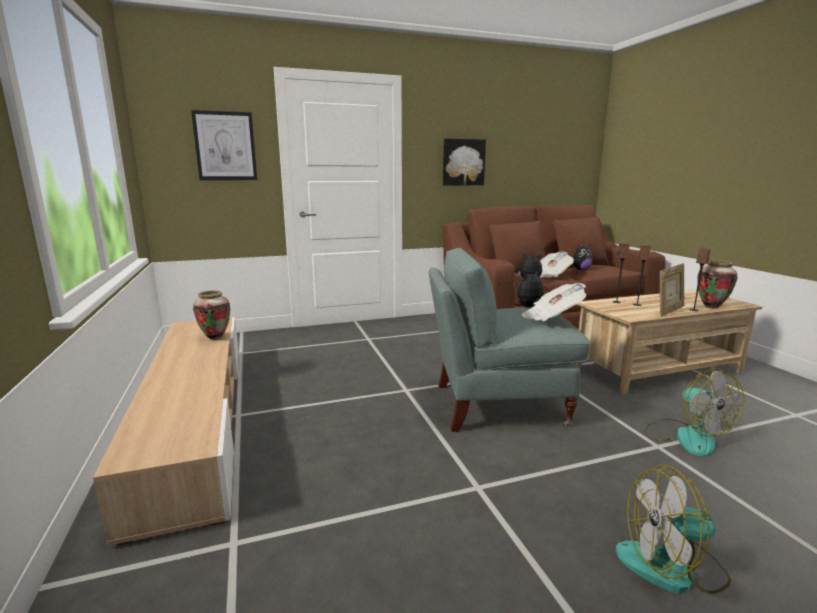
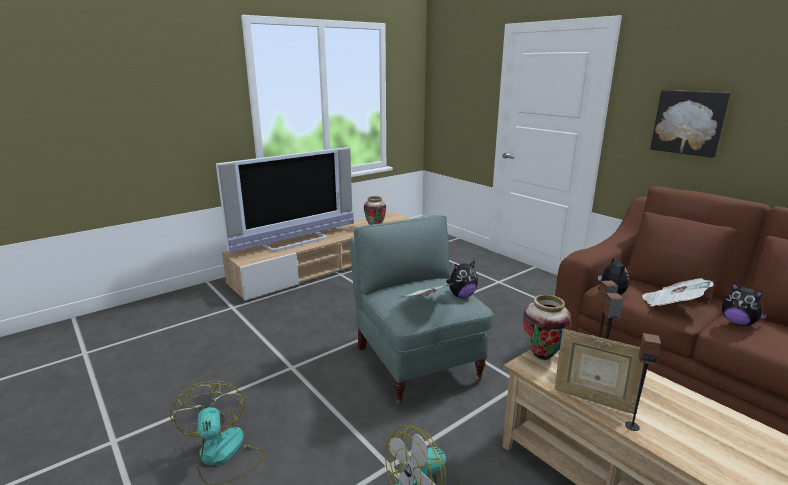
camera: 70 degrees right, 5 degrees up
(173, 394) = (295, 241): none -> television
(225, 146) = (467, 92): picture -> none
(530, 307) = (461, 295): plush toy -> plush toy turned 120 degrees clockwise
(711, 307) = (680, 450): vase -> vase (542, 356)

